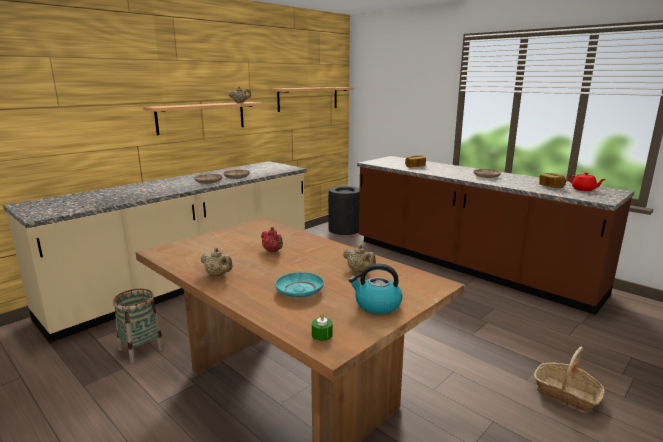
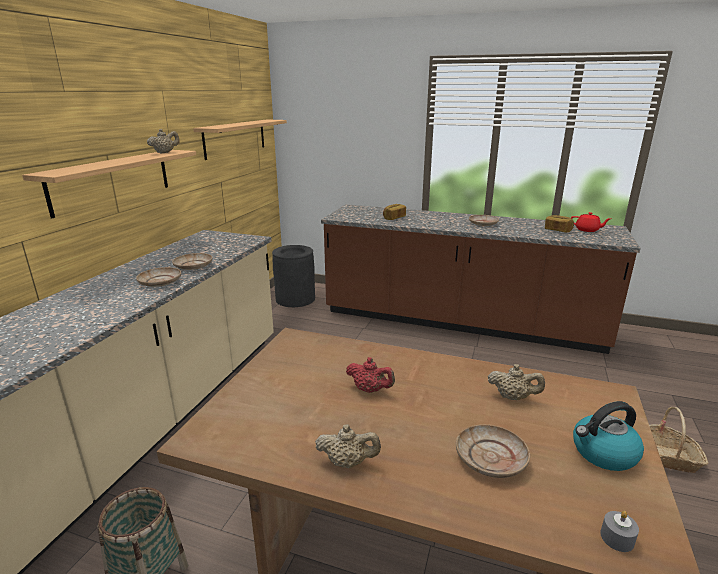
camera: 25 degrees left, 5 degrees up
(299, 291) = (491, 459): turquoise plate -> beige plate
(322, 335) = (617, 538): green candle -> grey candle

